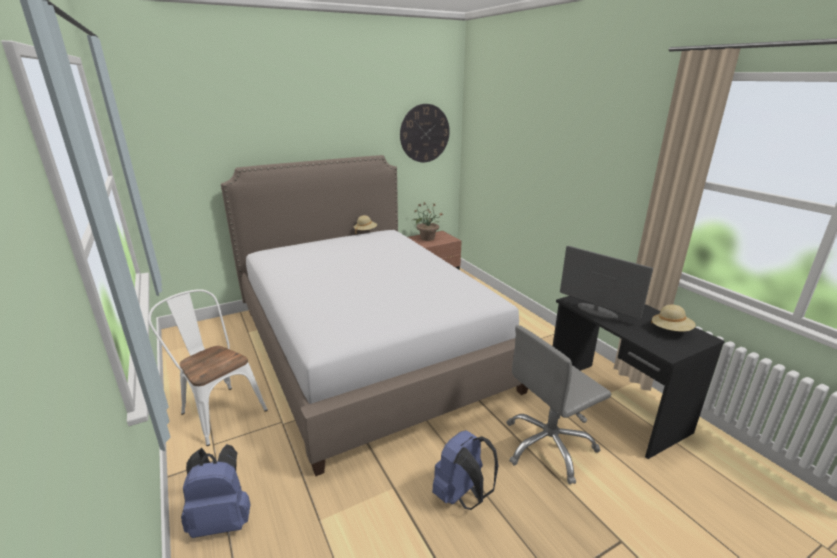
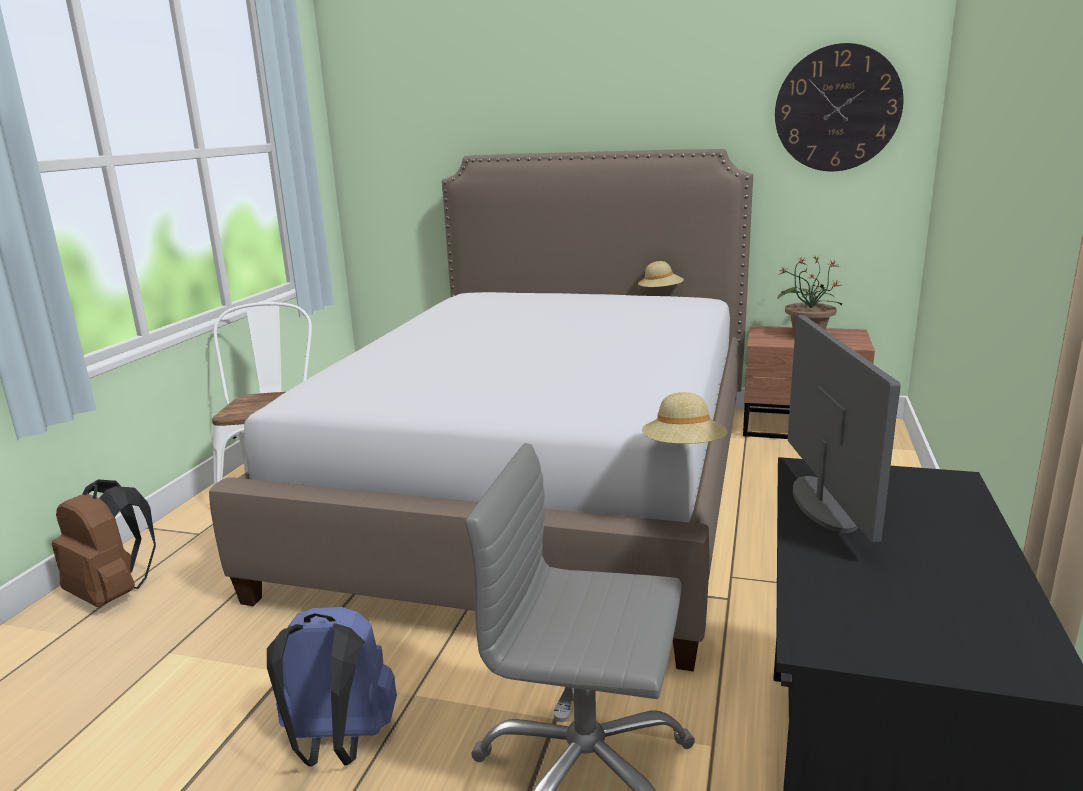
camera: 45 degrees right, 5 degrees down
(223, 520) = (113, 593): blue backpack -> brown backpack
(671, 330) = (953, 610): beige hat -> beige hat (684, 450)

